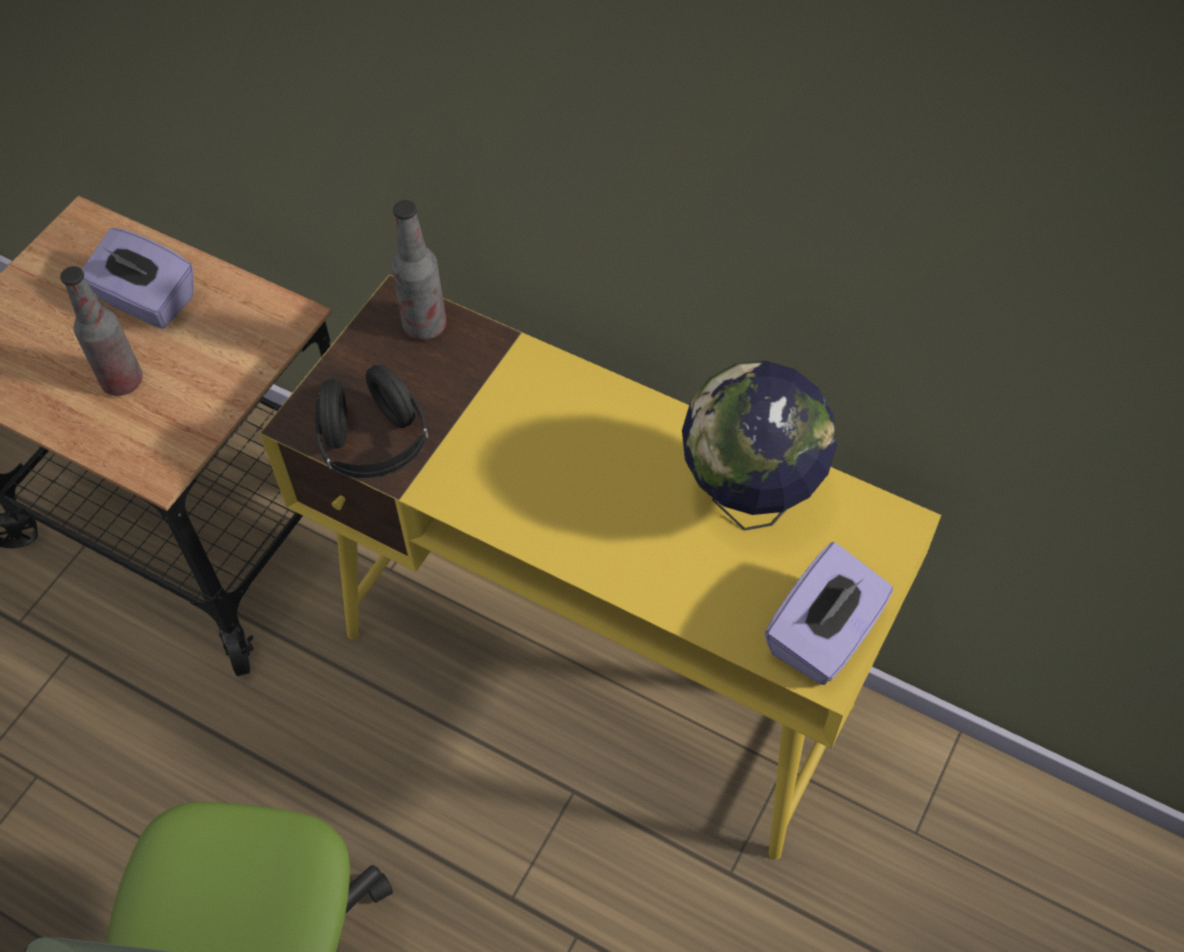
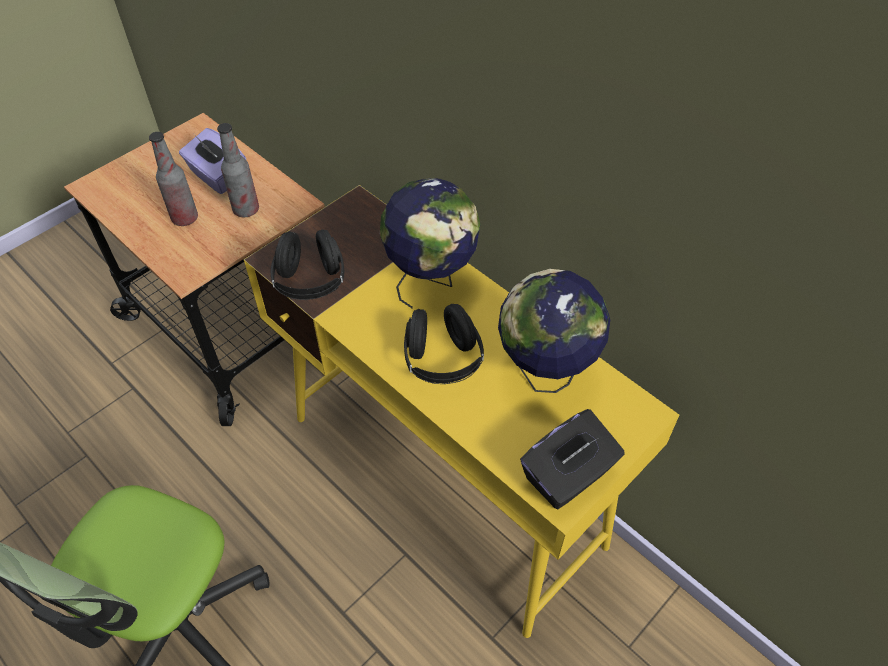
camera: 15 degrees right, 5 degrees down
(424, 325) = (369, 219): bottle -> bottle (246, 210)
(547, 401) = (431, 280): none -> globe
(604, 517) = (442, 360): none -> black headphones
(823, 635) = (568, 475): purple tissue box -> black tissue box

